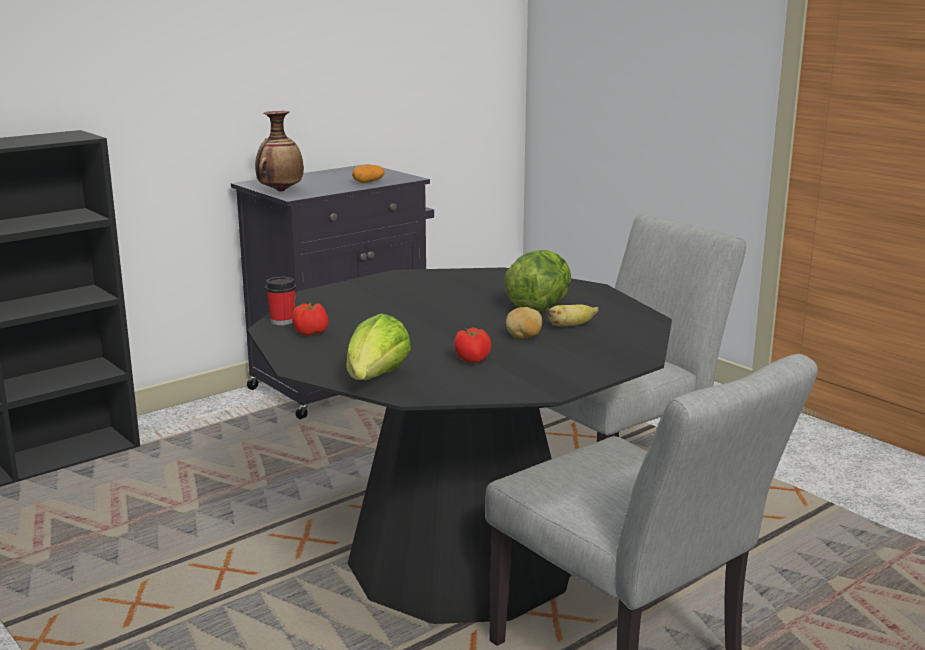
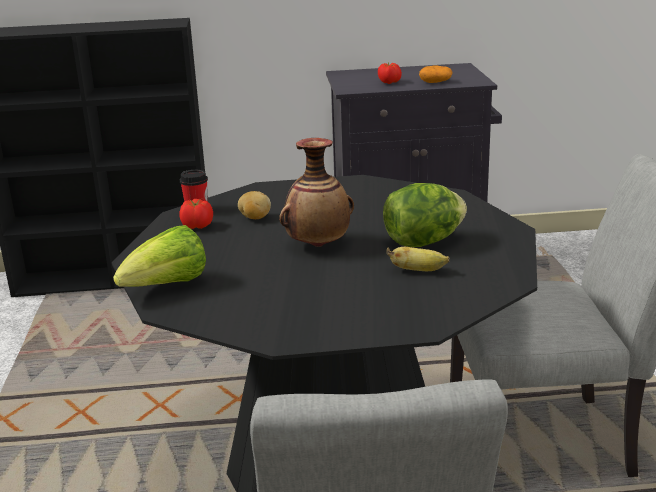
camera: 35 degrees right, 5 degrees up
(280, 191) = (348, 83): vase -> vase (318, 245)
(473, 360) = (273, 286): tomato -> tomato (389, 82)
(523, 337) = (355, 273): potato -> potato (254, 218)

